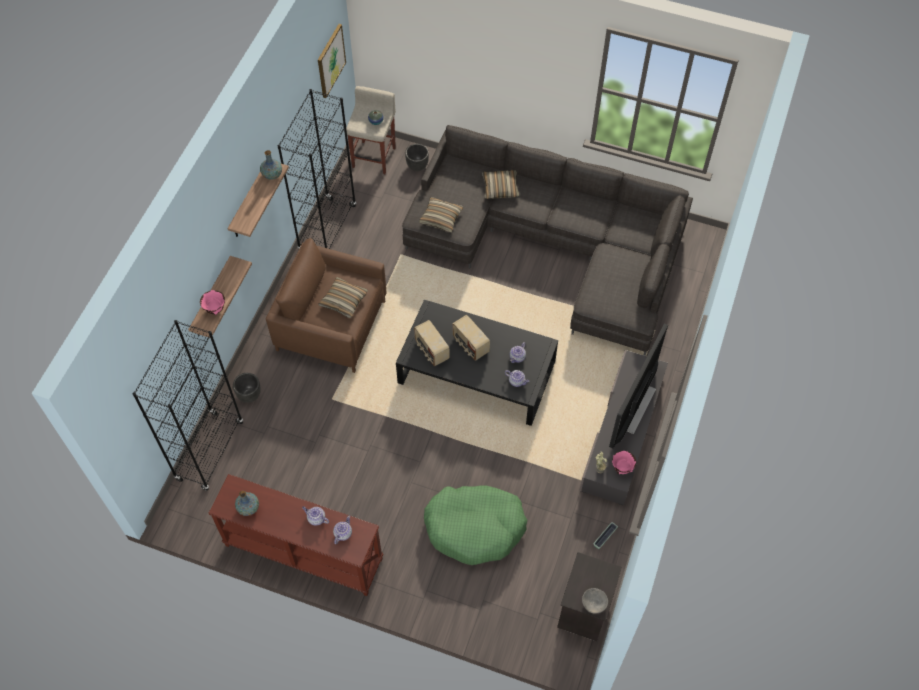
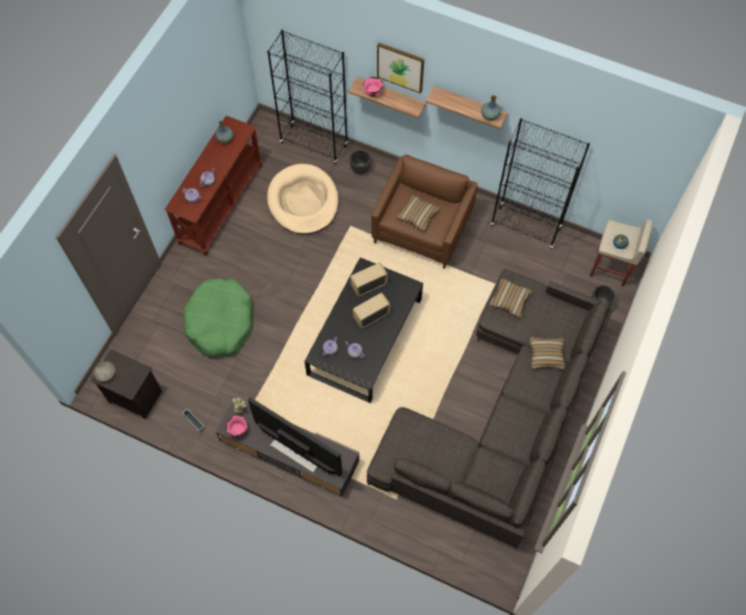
camera: 95 degrees right, 5 degrees up
(298, 454) = (303, 201): none -> beige dog bed
(330, 60) = (639, 168): picture -> picture (400, 67)

